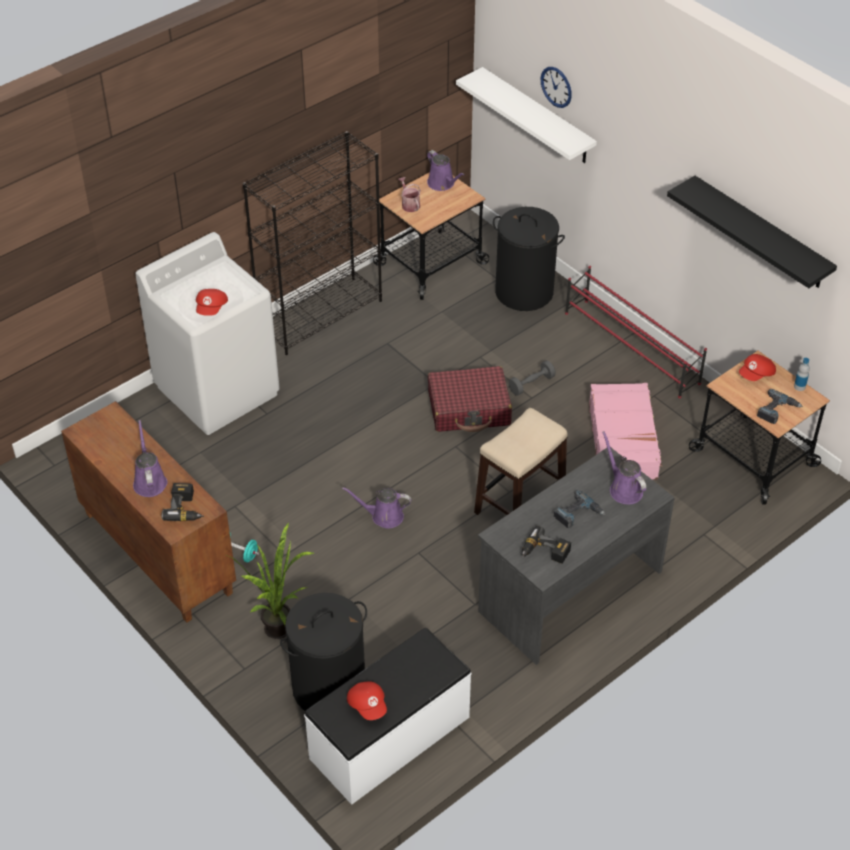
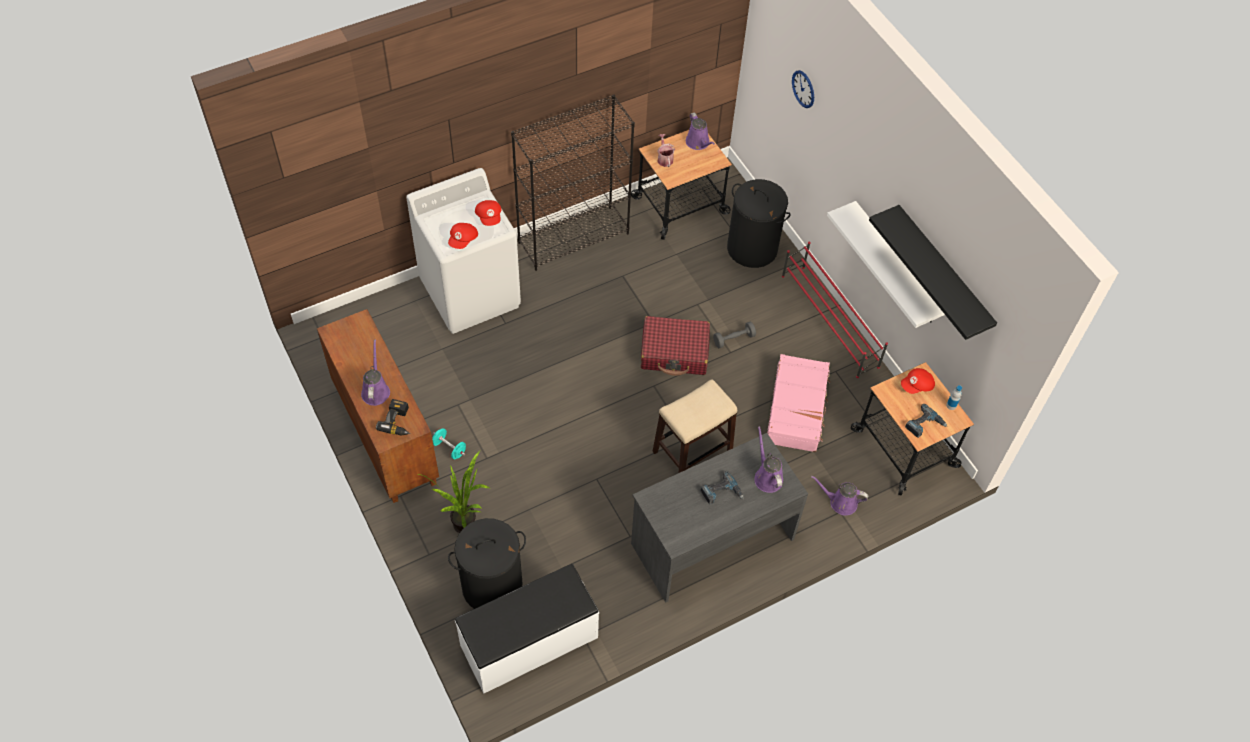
camera: 10 degrees right, 10 degrees up
(368, 705) = (506, 624): red cap -> red cap (489, 217)
(384, 516) = (577, 439): purple watering can -> purple watering can (840, 502)
(537, 116) = (786, 106): white shelf -> white shelf (896, 264)
(544, 553) = (683, 523): power drill -> none

